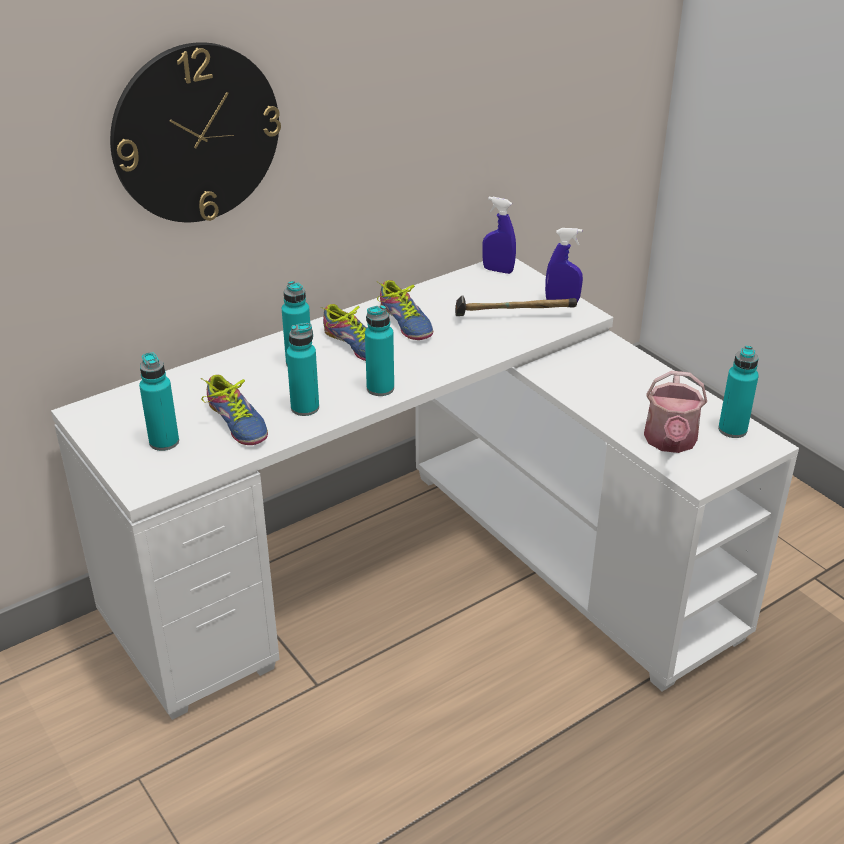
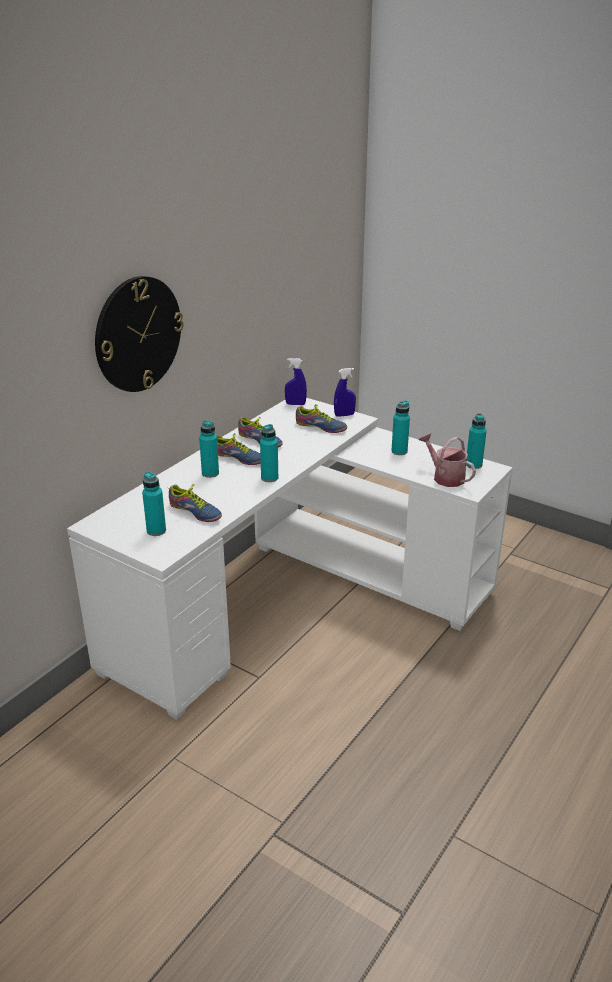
camera: 20 degrees left, 5 degrees down
(305, 408) = (231, 496): turquoise bottle -> turquoise bottle (399, 451)
(511, 317) = (320, 428): hammer -> shoe
(670, 442) = (445, 477): watering can -> watering can turned 150 degrees clockwise

